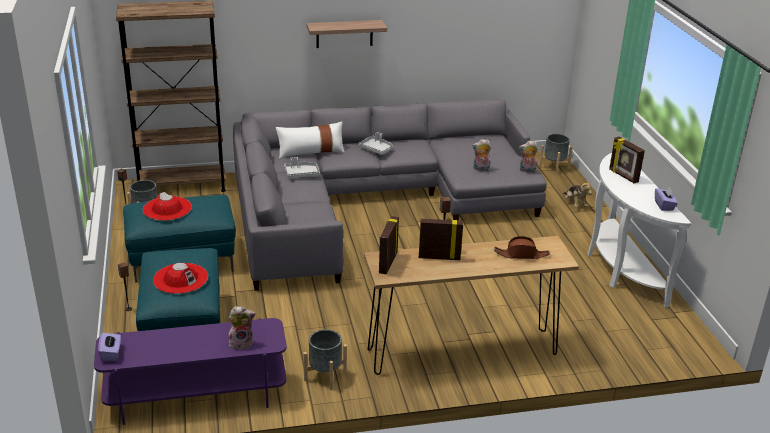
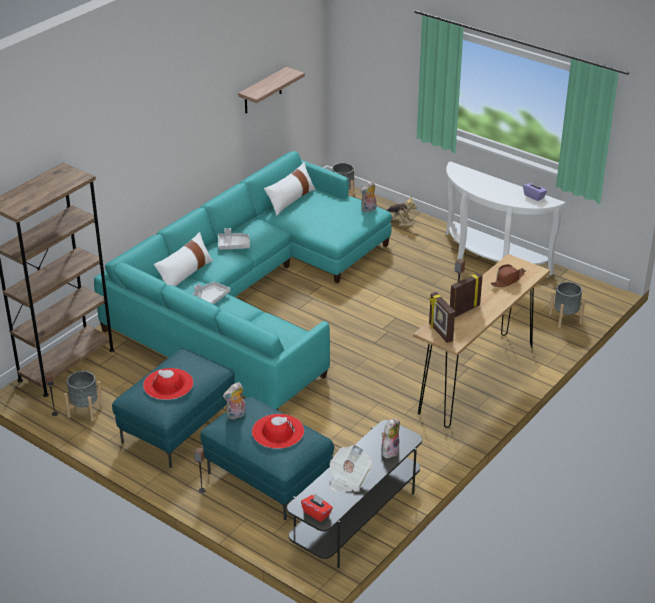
camera: 40 degrees left, 5 degrees up
(111, 354) = (317, 513): purple tissue box -> red tissue box
(176, 343) = (348, 478): none -> newspaper
(195, 396) = (355, 517): purple tv stand -> grey tv stand
(325, 376) = (417, 449): grey planter -> grey planter (565, 318)
(344, 34) = (166, 145): shelf -> shelf (262, 91)
(371, 202) = (250, 297): grey sofa -> turquoise sofa
(471, 139) = (290, 200): none -> white pillow
(481, 169) = (336, 225): plush toy -> plush toy (236, 415)
(623, 176) = (480, 184): picture frame -> none

